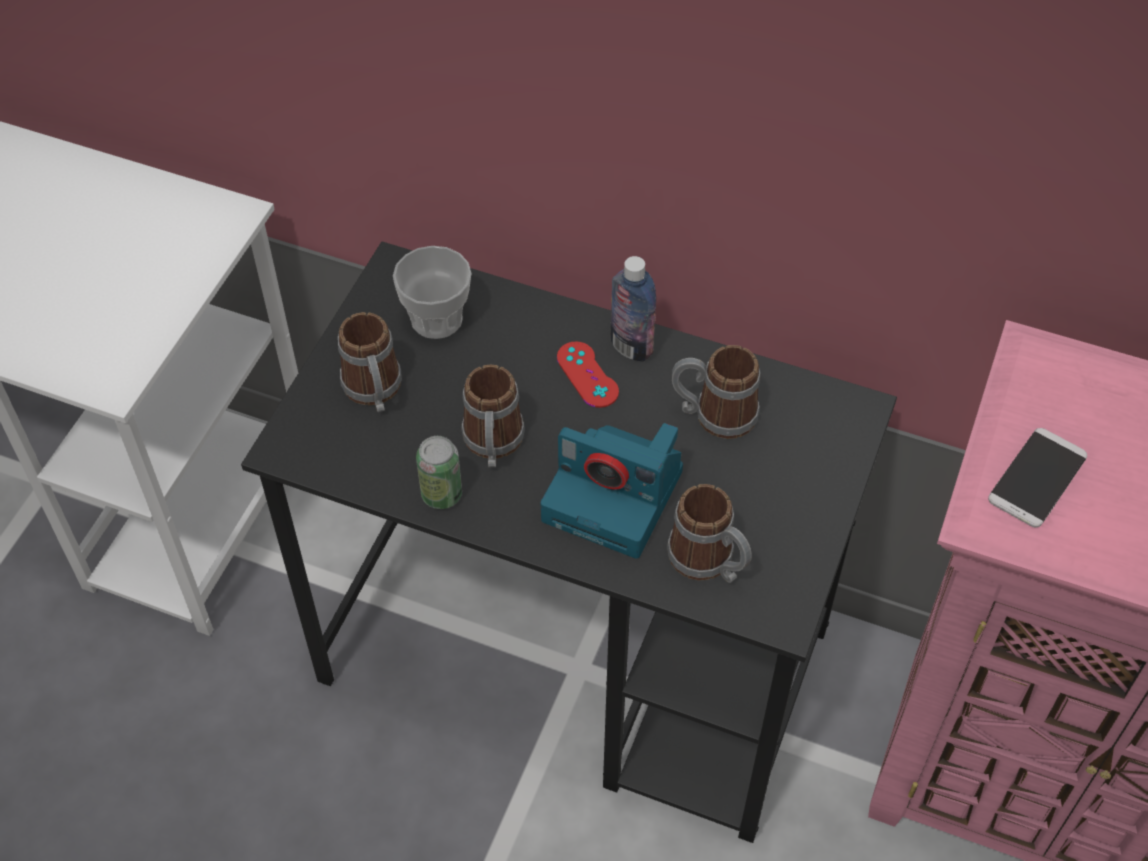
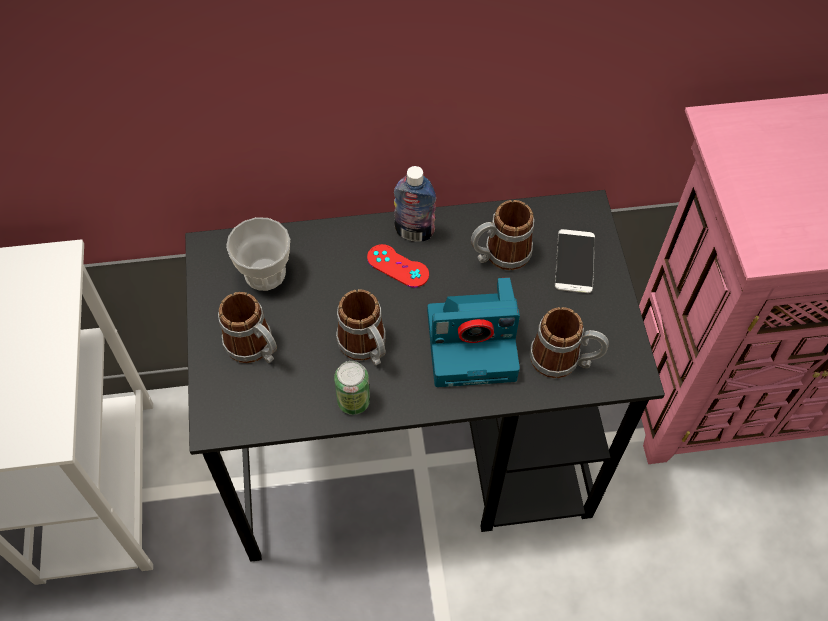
camera: 30 degrees left, 5 degrees up
(1037, 478) = (780, 206): phone -> phone (574, 261)

